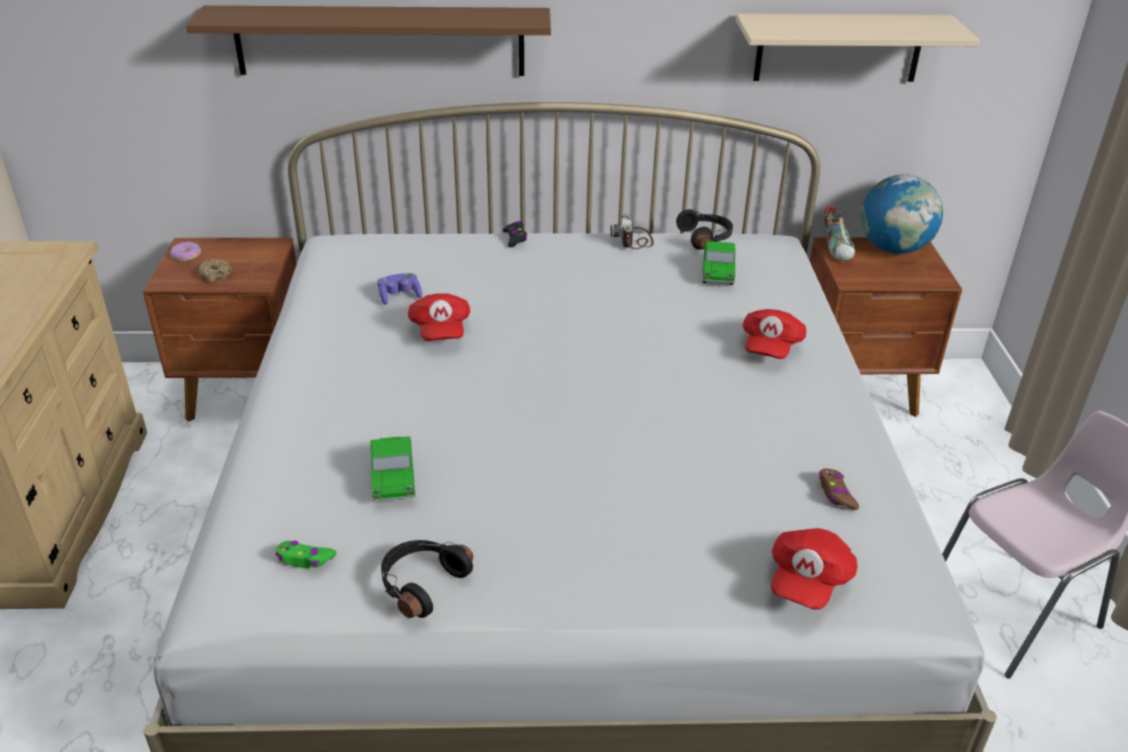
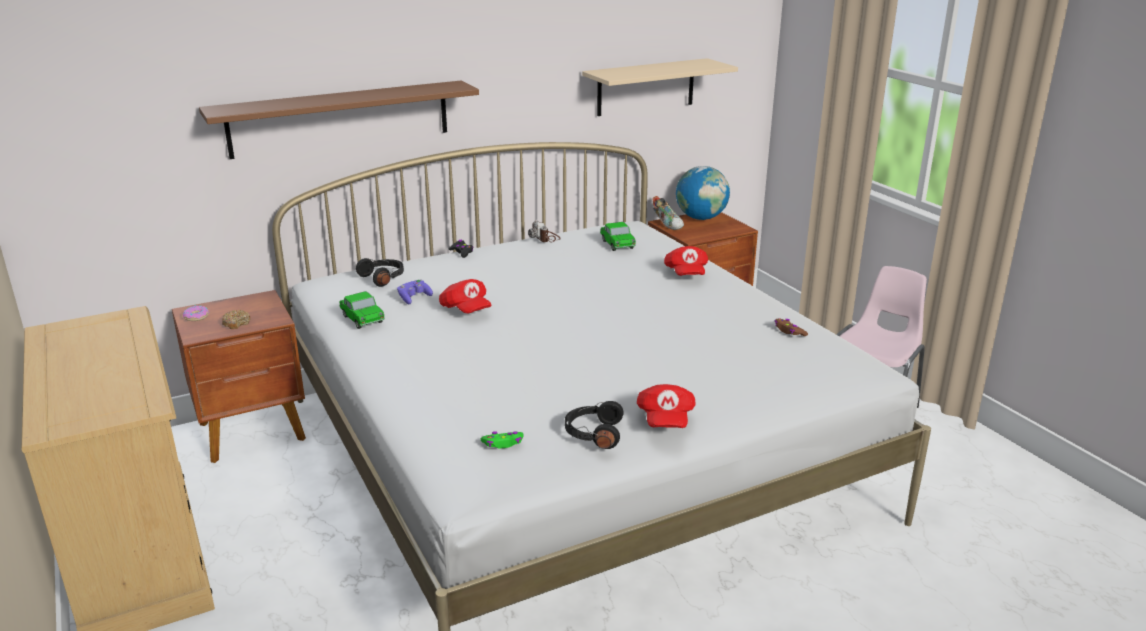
camera: 25 degrees left, 10 degrees down
(393, 480) = (519, 390): toy car -> toy car (362, 319)
(706, 238) = (590, 228): black headphones -> black headphones (383, 278)
(807, 581) = (812, 372): red cap -> red cap (665, 420)

